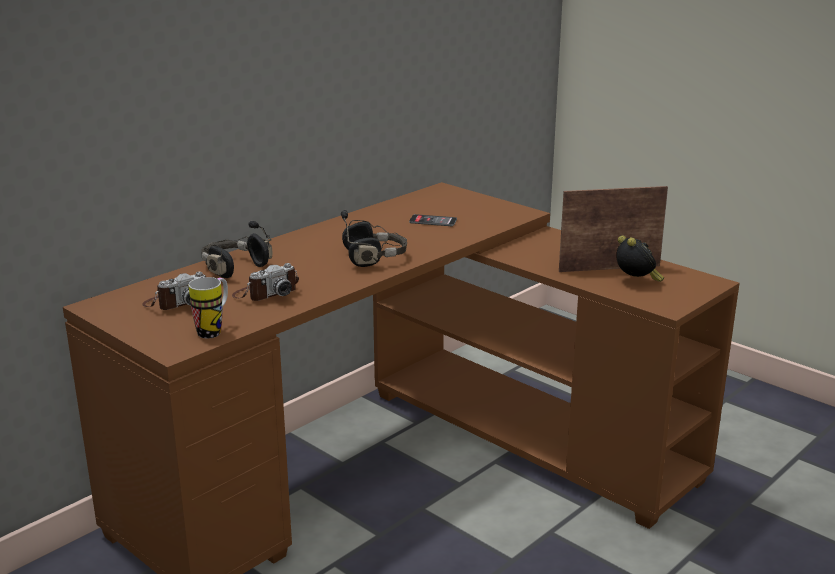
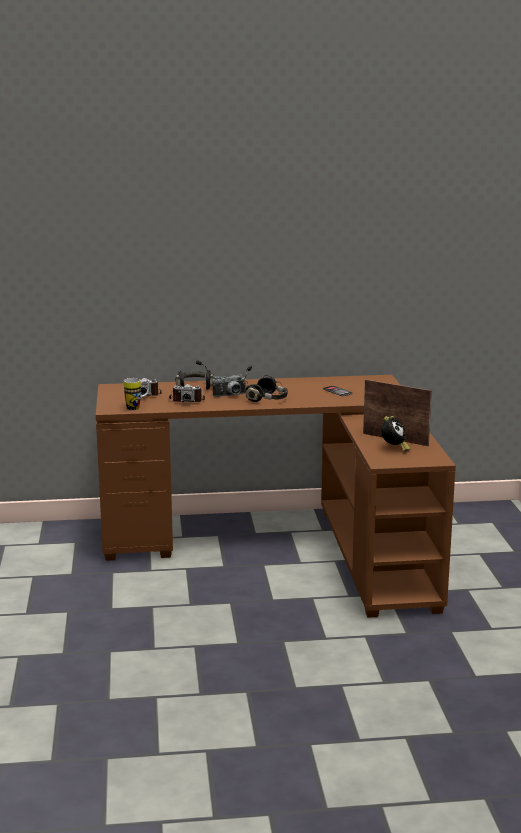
camera: 40 degrees right, 5 degrees down
(314, 267) = (230, 396): none -> camera

